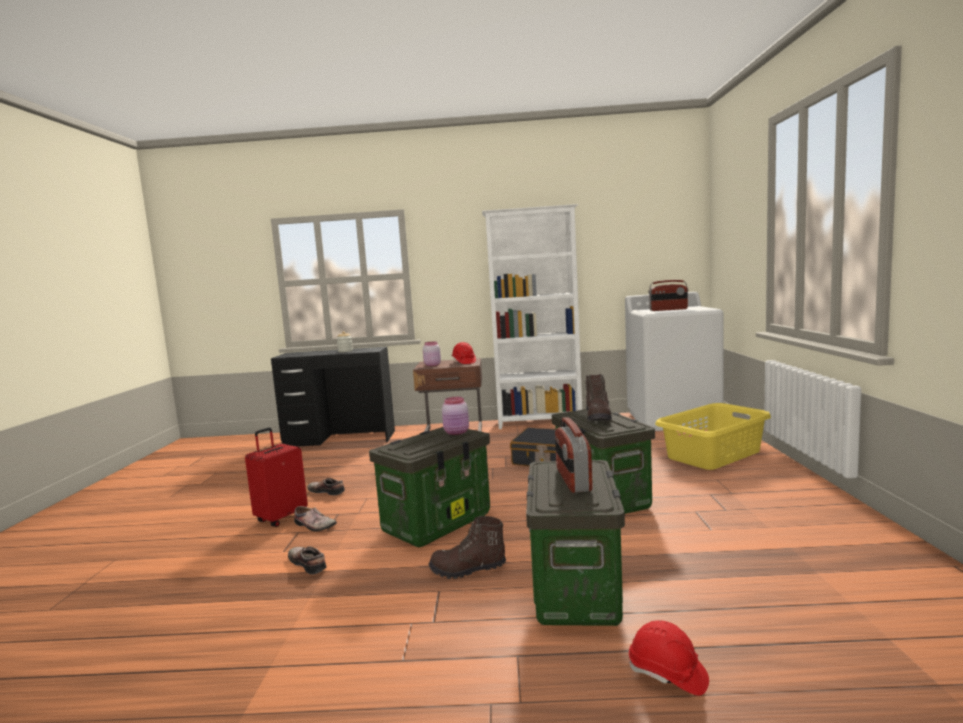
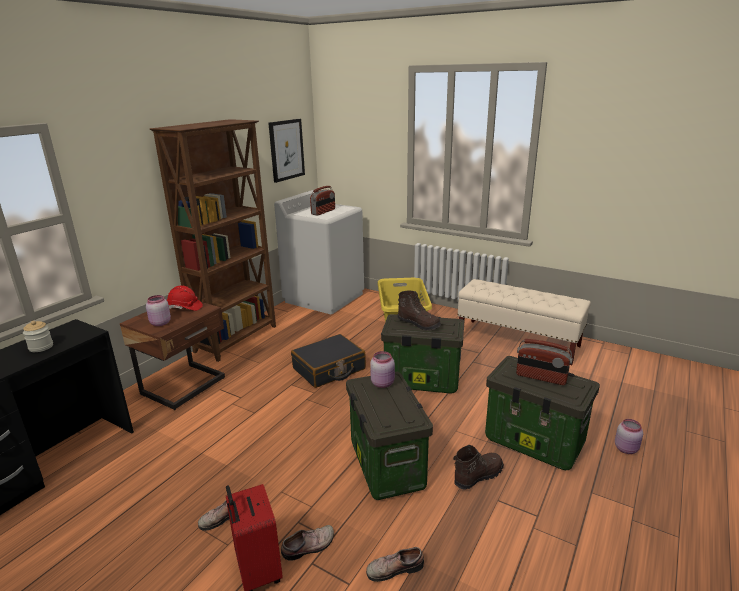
camera: 60 degrees left, 15 degrees up
(468, 569) = (477, 476): brown boot -> brown boot turned 150 degrees counterclockwise
(540, 422) = (237, 339): white bookcase -> brown bookcase
(654, 243) = (286, 150): none -> picture
(667, 674) = (626, 449): red hard hat -> pink jar
(814, 525) = (518, 342): none -> beige bench

